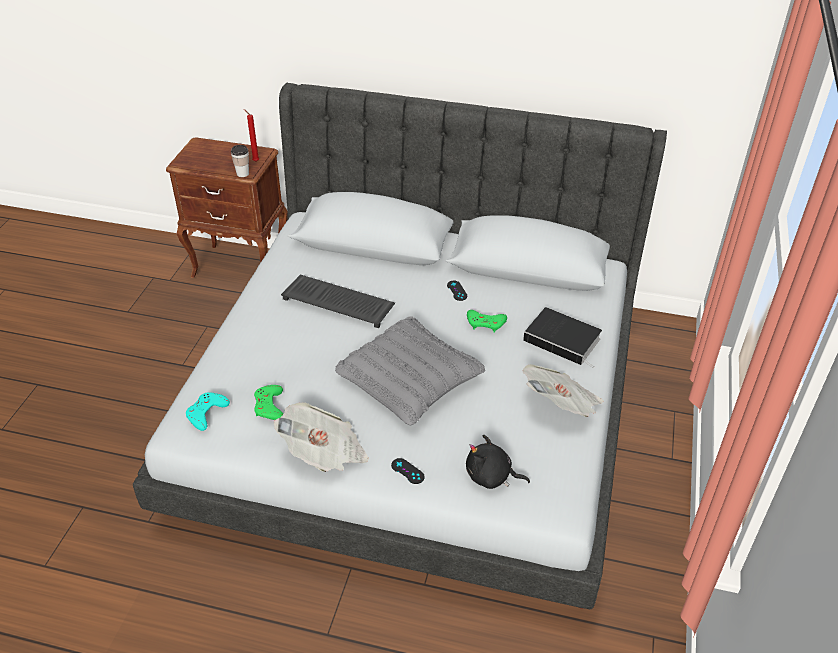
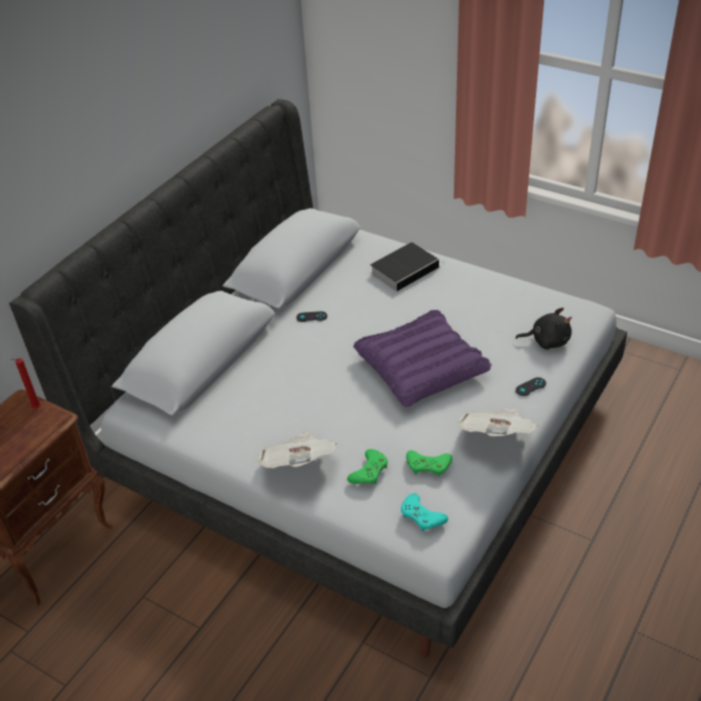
camera: 70 degrees left, 0 degrees up
(243, 174) = (56, 422): cup -> none
(339, 301) = (291, 397): keyboard -> none
(410, 380) = (421, 367): grey pillow -> purple pillow
(485, 323) = (365, 308): green game controller -> green game controller (369, 471)
(491, 476) = (547, 341): black plush toy -> black plush toy turned 120 degrees counterclockwise
(561, 405) = (480, 288): newspaper -> newspaper (299, 464)

